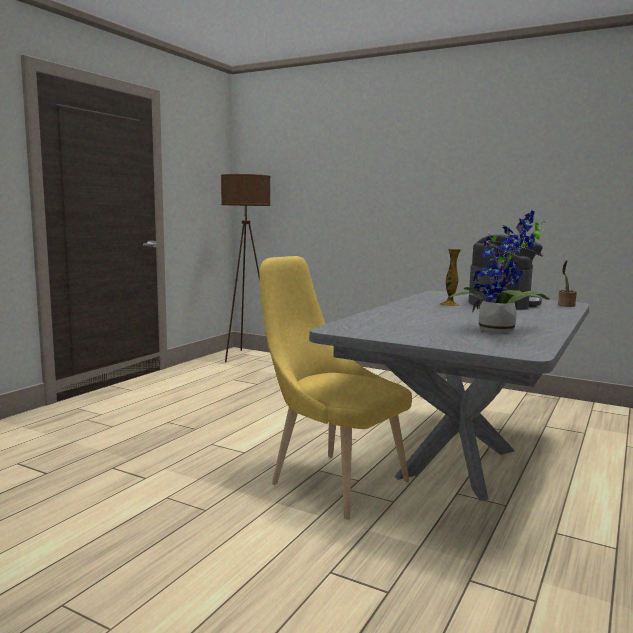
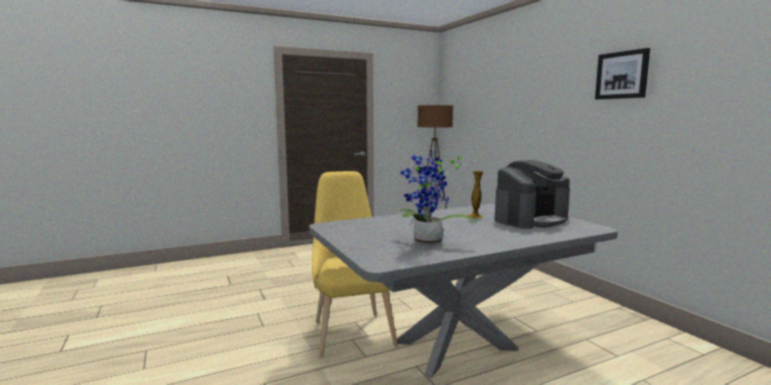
camera: 35 degrees right, 0 degrees up
(518, 147) = (622, 75): none -> picture
(565, 305) = (582, 229): potted plant -> none

